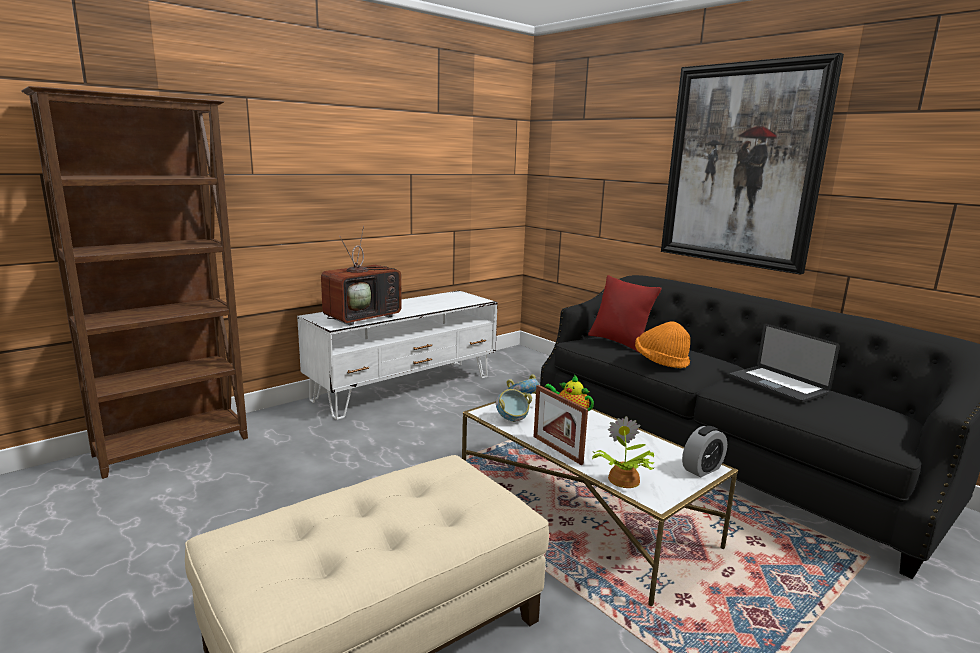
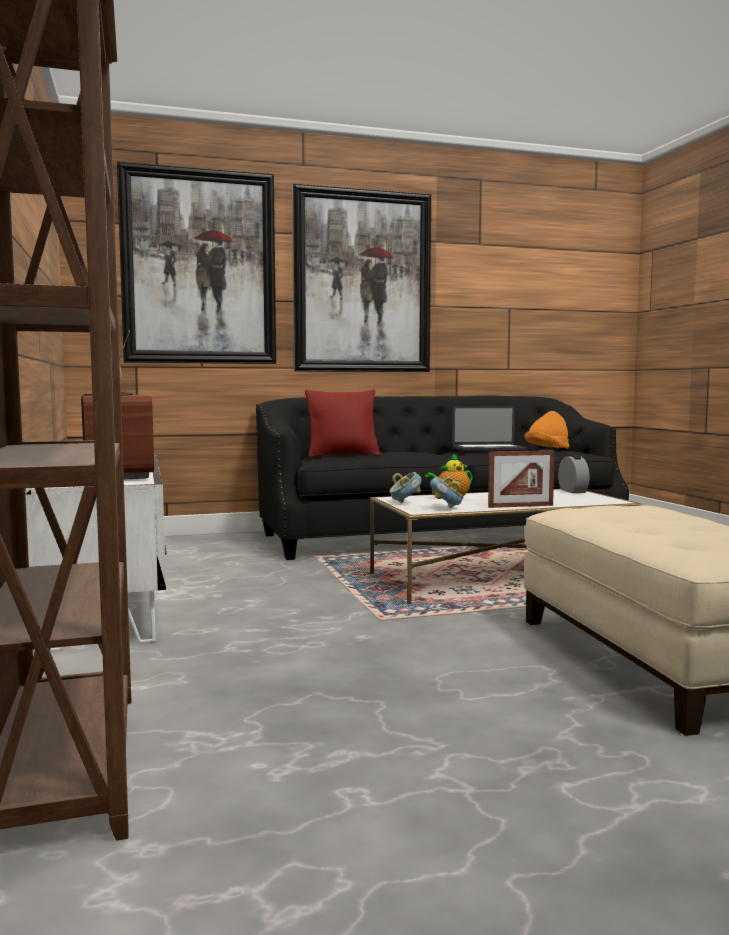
camera: 65 degrees left, 10 degrees down
(604, 153) = (199, 268): none -> picture
(622, 480) = (583, 502): potted plant -> none
(660, 362) = (410, 455): orange hat -> orange hat (547, 449)

